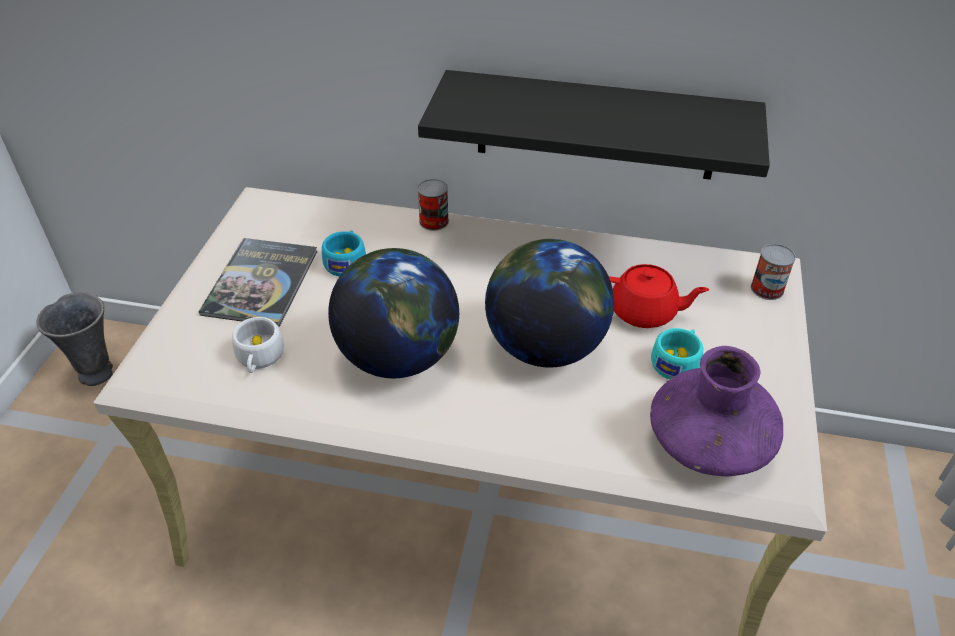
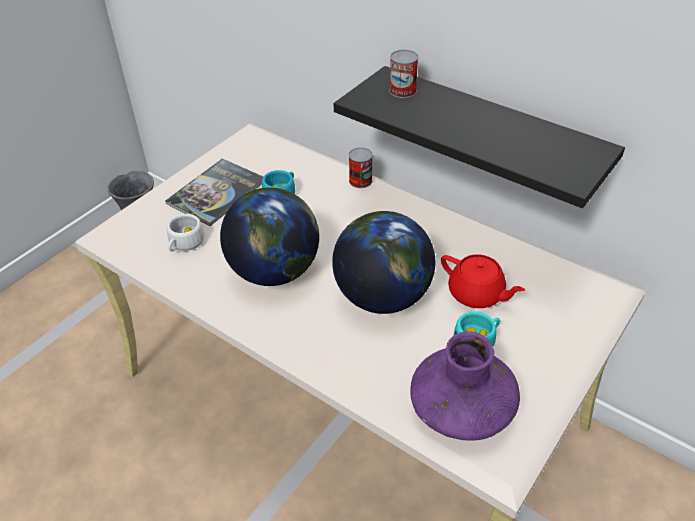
camera: 25 degrees right, 0 degrees up
(767, 289) = (593, 307): can -> can (402, 91)

